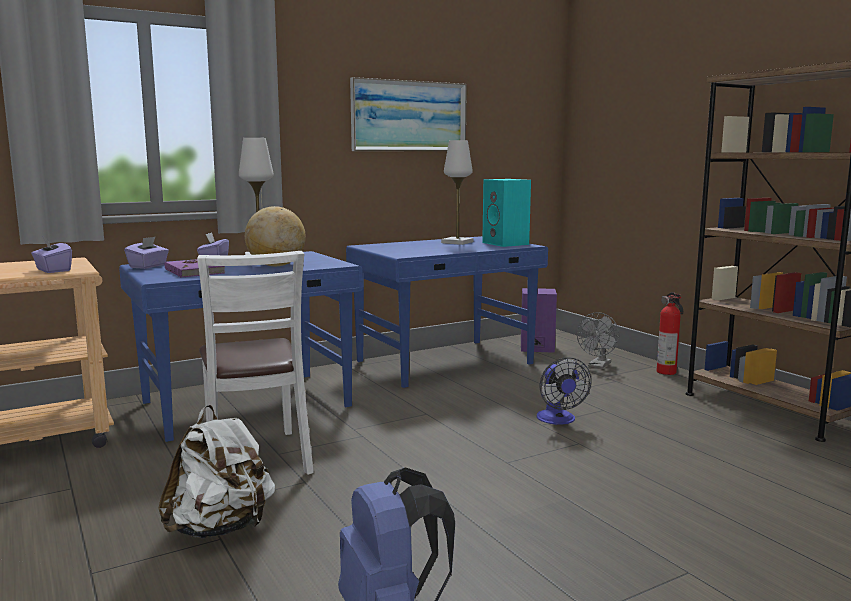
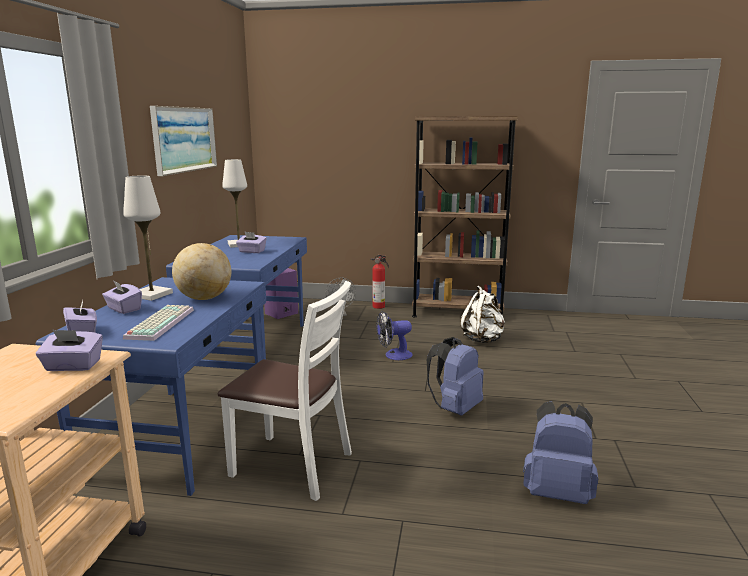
camera: 50 degrees left, 5 degrees up
(195, 271) = (159, 323): purple book -> keyboard
(221, 528) = (388, 515): white backpack -> white backpack (483, 340)
(445, 248) = (251, 251): none -> purple tissue box
(495, 491) = (455, 408): none -> blue backpack
(507, 243) = (275, 239): turquoise speaker -> none
(558, 420) = (393, 355): fan -> fan turned 135 degrees clockwise

